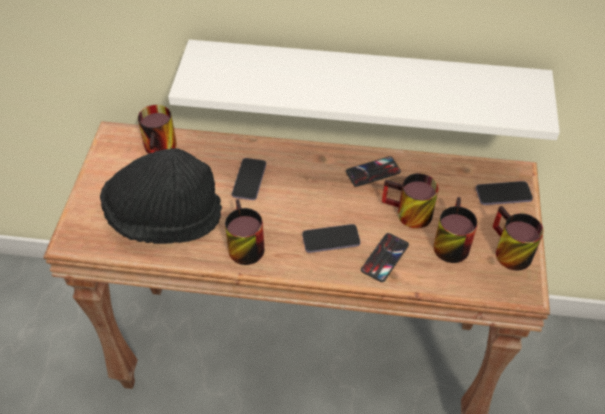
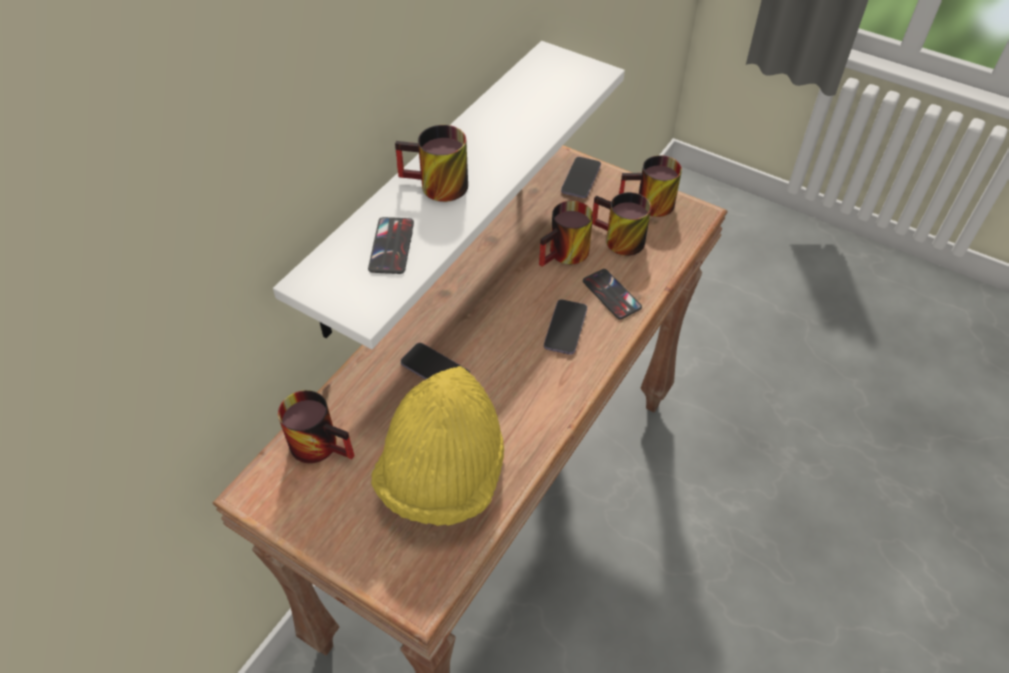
camera: 65 degrees left, 0 degrees up
(165, 218) = (443, 475): black hat -> yellow hat
(241, 245) = (530, 410): mug -> mug (435, 187)
(373, 172) = (493, 259): phone -> phone (391, 246)

